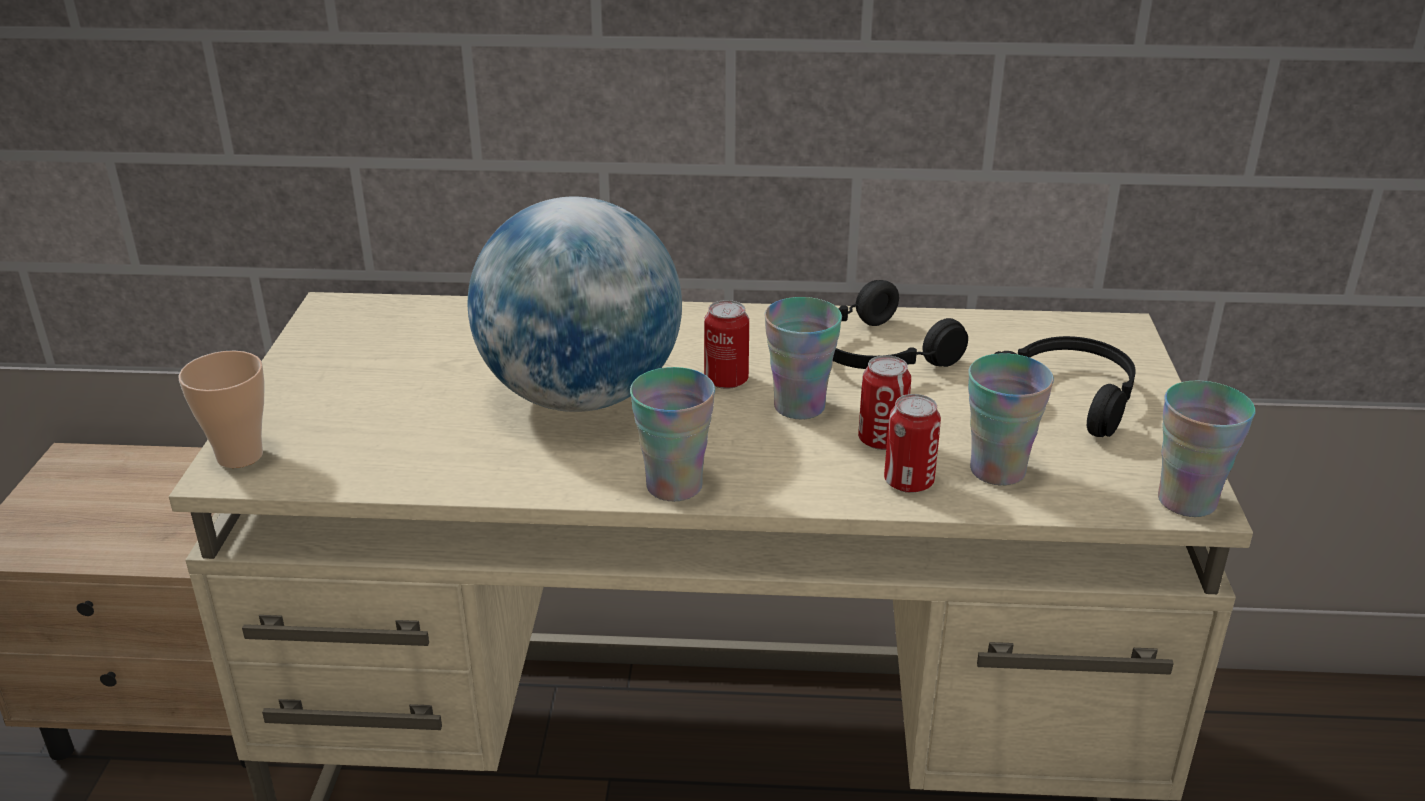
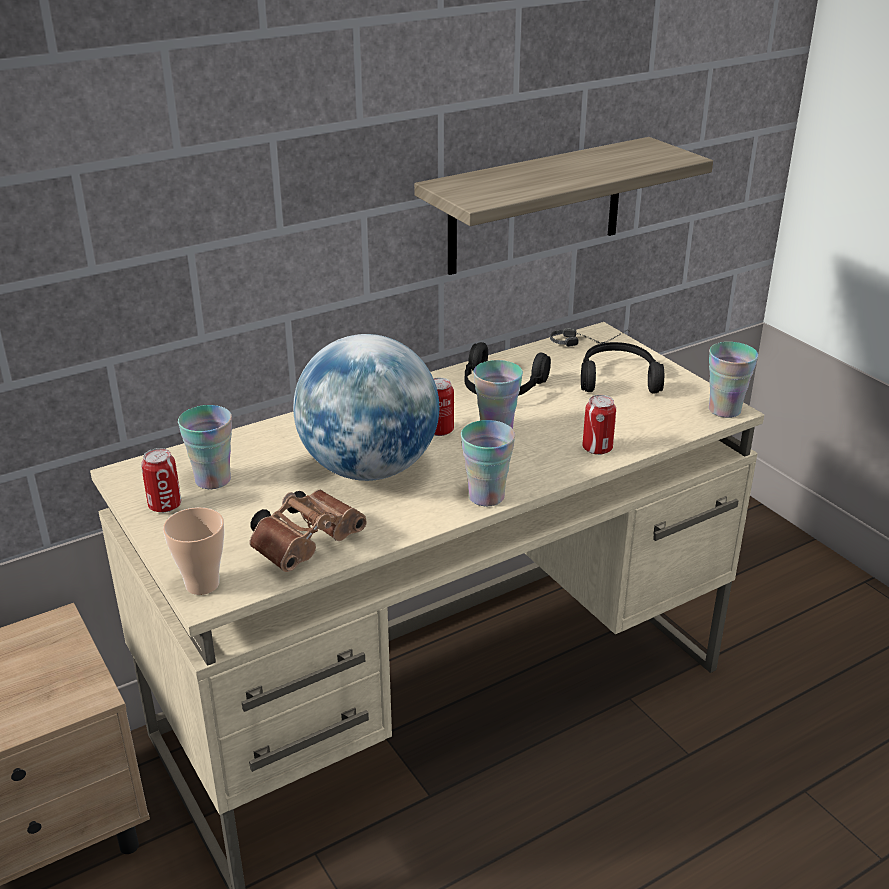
camera: 35 degrees left, 0 degrees up
(400, 456) = (308, 543): none -> brown binoculars
(881, 440) = (559, 432): can -> can (165, 505)
(997, 470) = (630, 427): cup -> cup (213, 480)
(1037, 94) = (536, 206): none -> shelf
(1085, 334) = (588, 342): none -> headphones

